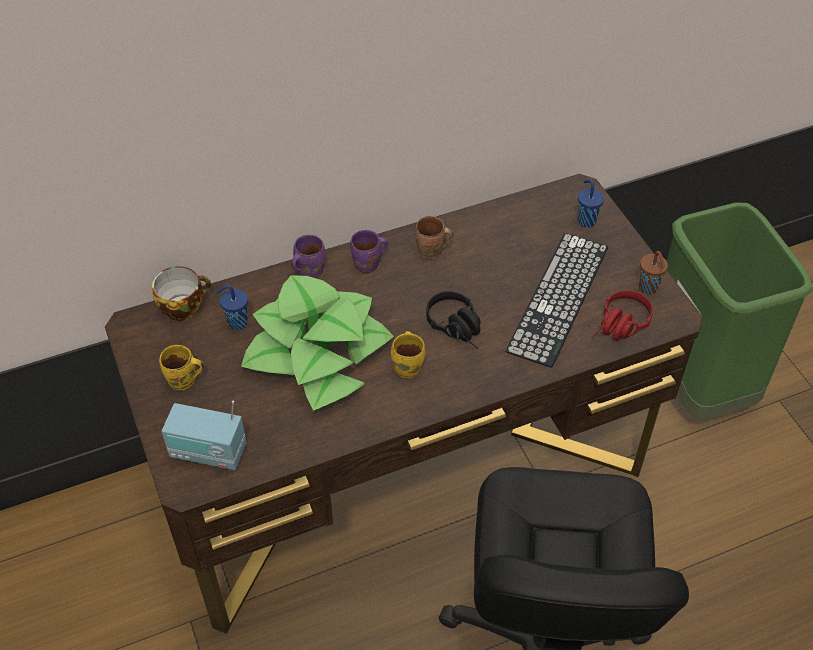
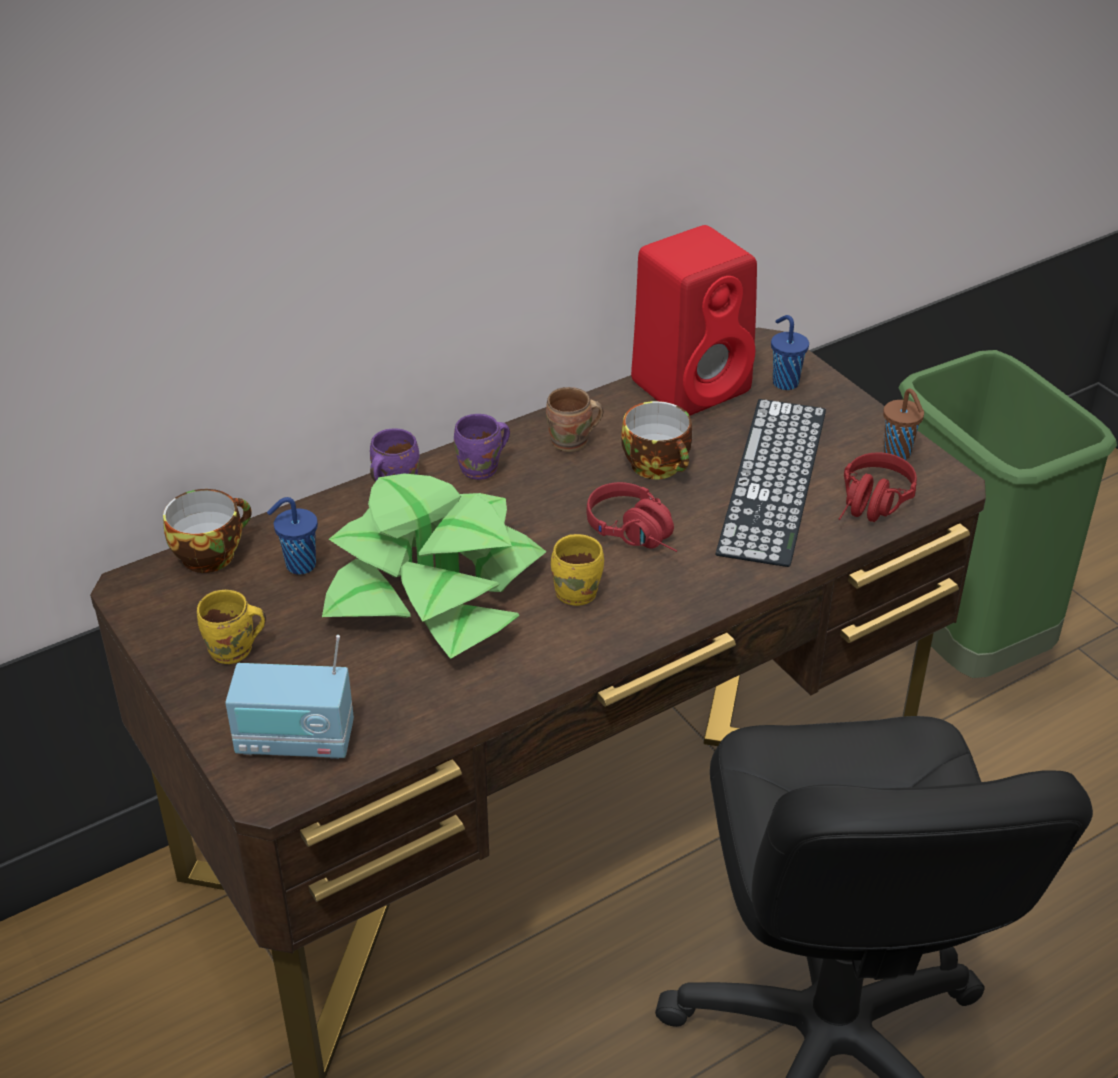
camera: 10 degrees left, 10 degrees down
(459, 329) = (639, 534): black headphones -> red headphones
(485, 277) = (659, 466): none -> cup
(523, 215) = (693, 384): none -> red speaker

